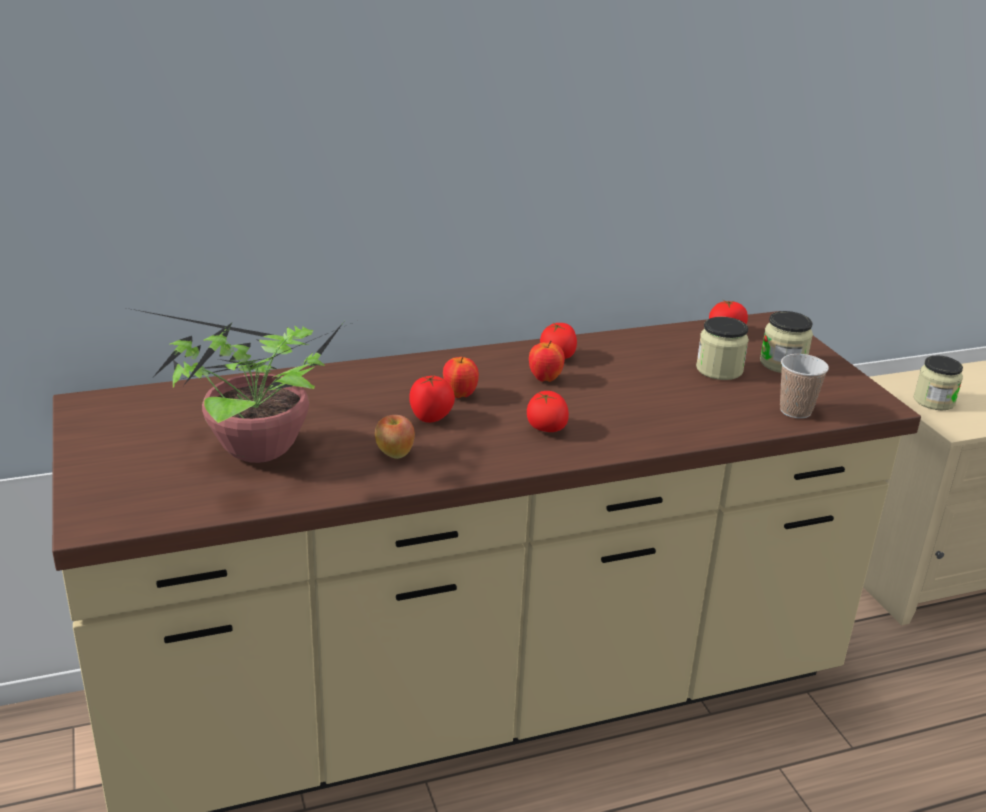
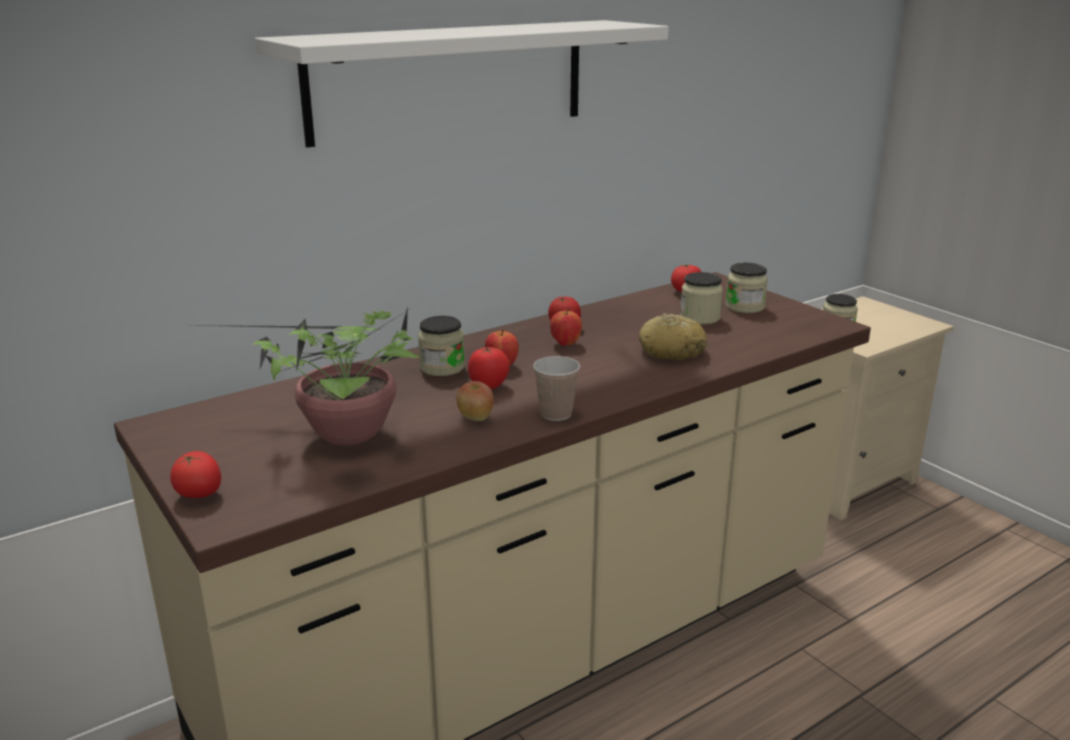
camera: 15 degrees left, 5 degrees down
(396, 386) = (442, 367): none -> jar
(447, 71) = (450, 80): none -> white shelf
(546, 428) = (592, 379): tomato -> tomato (199, 493)
(657, 408) = (672, 351): none -> bread
(795, 411) = (778, 337): cup -> cup (556, 414)

